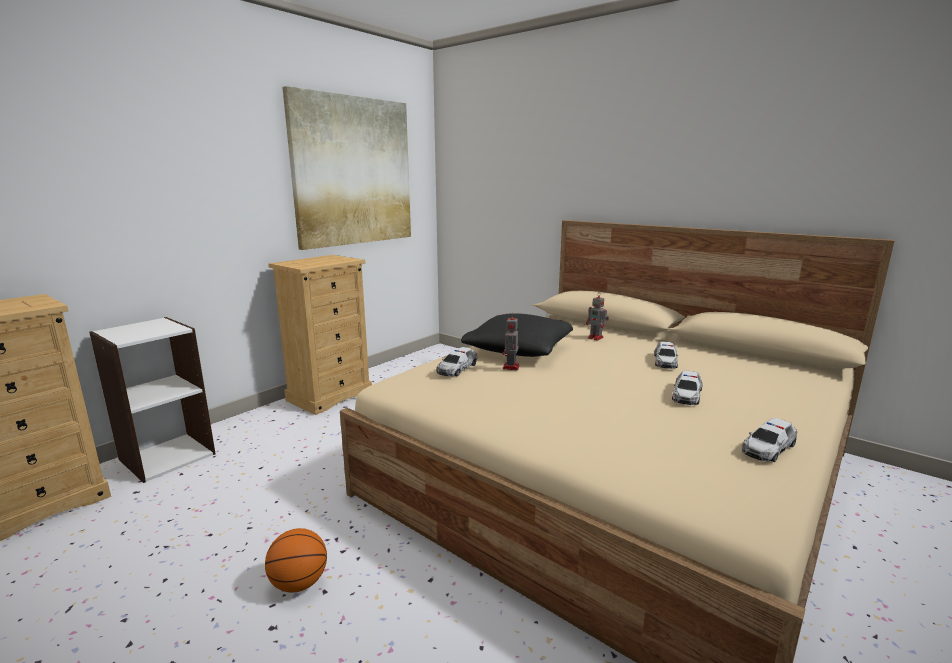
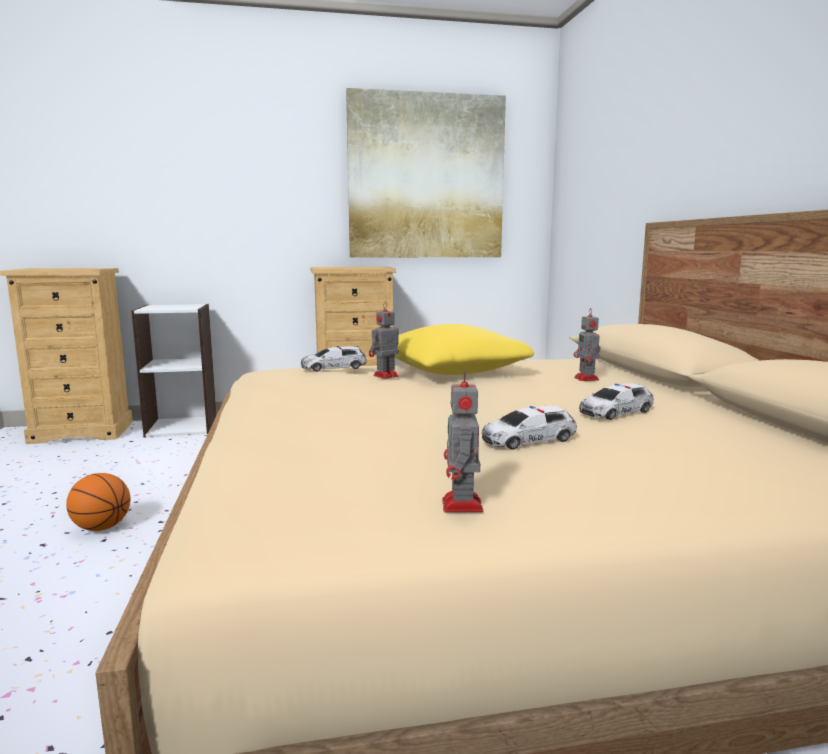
camera: 40 degrees right, 5 degrees down
(519, 350) = (453, 371): black pillow -> yellow pillow
(768, 448) = (462, 506): toy car -> toy robot

